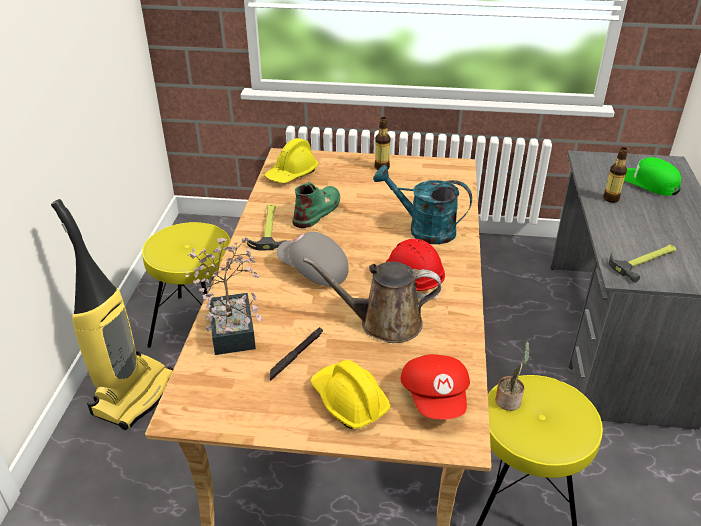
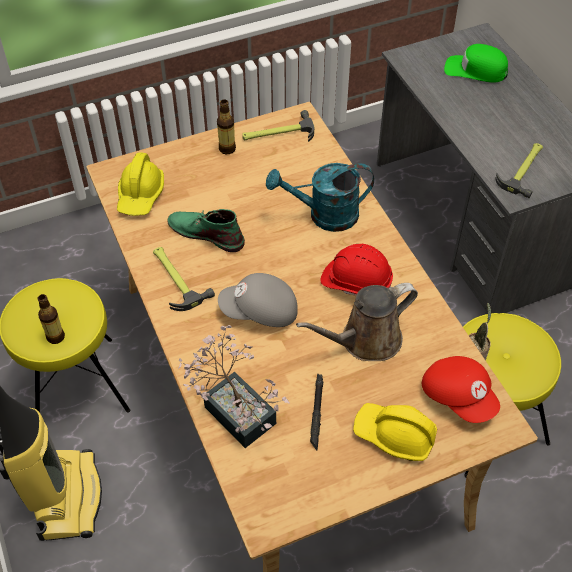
camera: 30 degrees left, 15 degrees up
(318, 210) = (205, 233): green boot -> green boot turned 60 degrees counterclockwise
(430, 170) = (277, 133): none -> hammer
(610, 199) = (456, 103): bottle -> bottle (55, 337)

